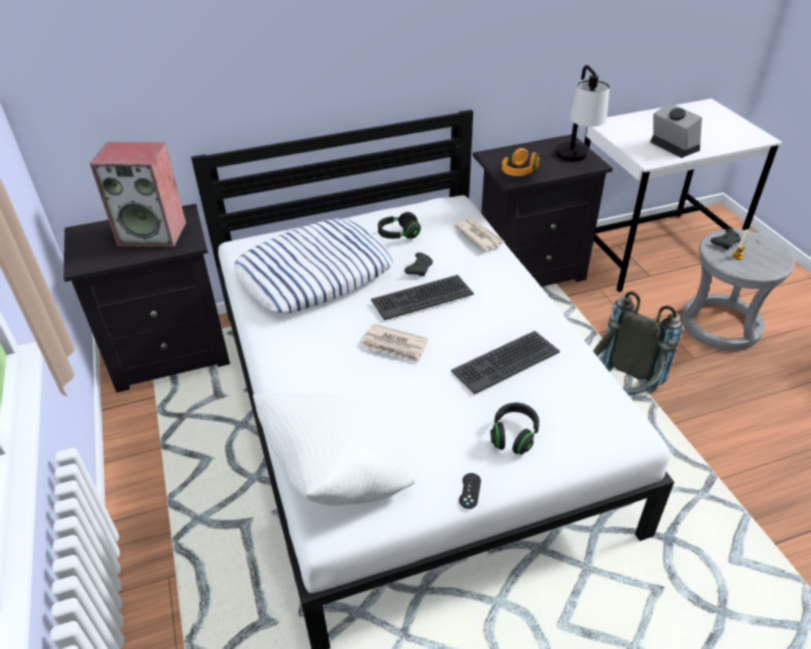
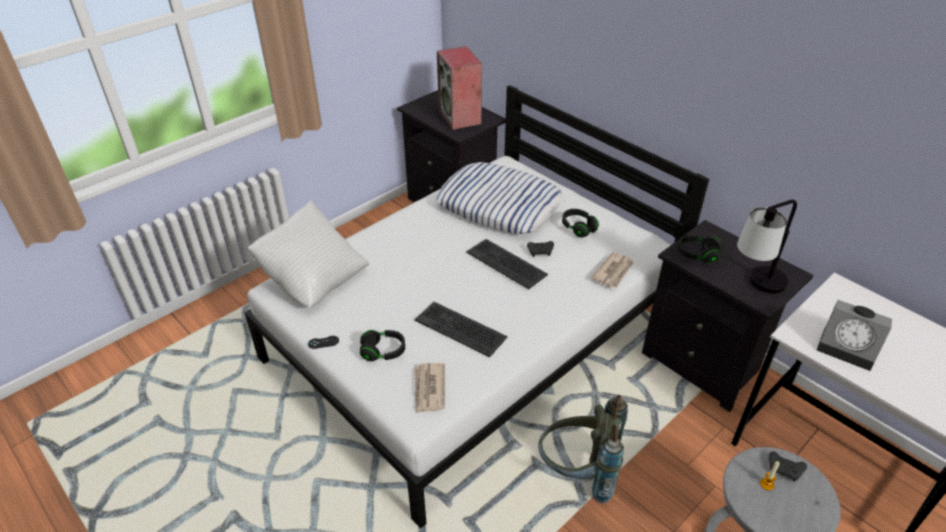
camera: 65 degrees right, 0 degrees up
(394, 345) = (444, 266): newspaper -> newspaper (429, 389)
(519, 172) = (697, 255): orange headphones -> black headphones
(671, 146) = (848, 348): alarm clock -> alarm clock turned 90 degrees clockwise

